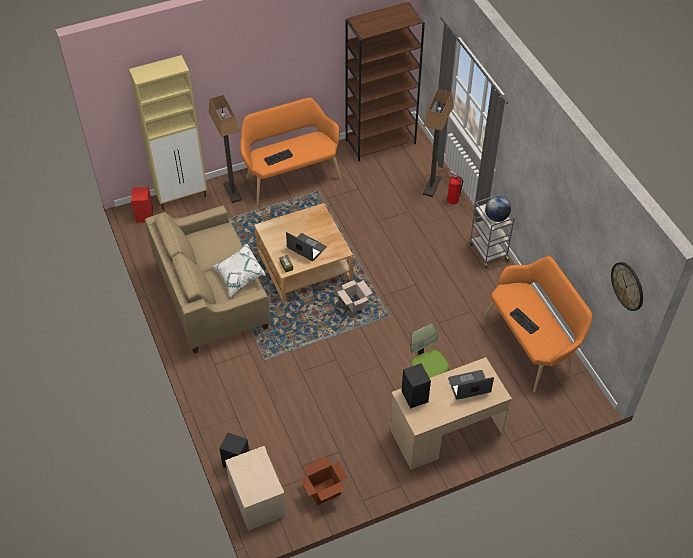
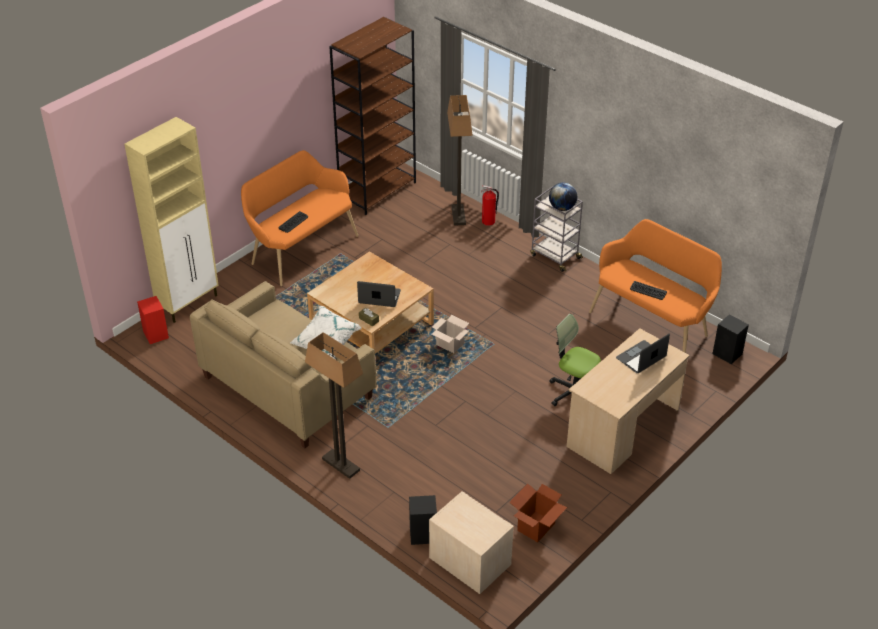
camera: 25 degrees left, 10 degrees down
(232, 192) = (244, 282): floor lamp -> floor lamp (340, 465)
(415, 397) = (595, 385): black speaker -> black speaker (728, 354)
(628, 286) = (761, 198): wall clock -> none

